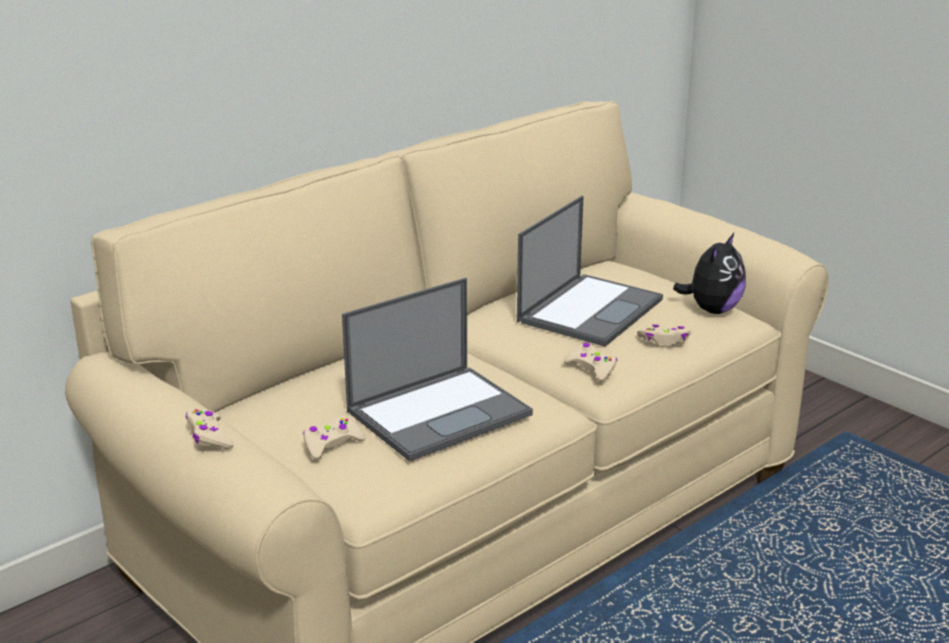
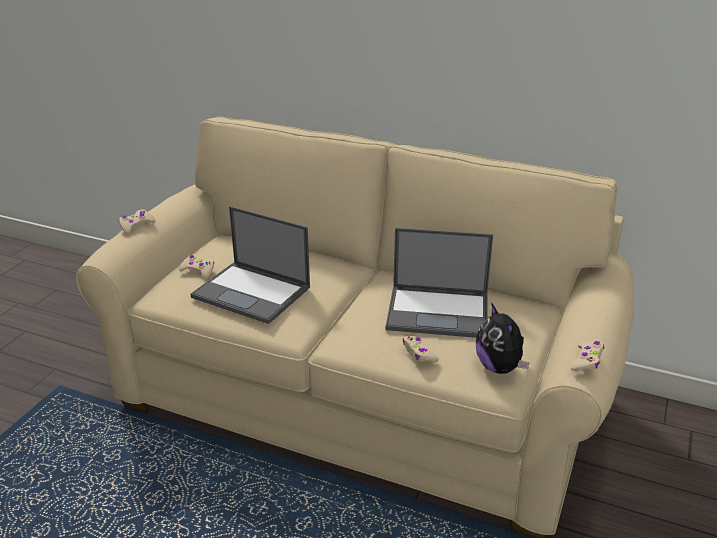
camera: 65 degrees right, 5 degrees up
(591, 368) = (352, 332): beige game controller -> beige game controller (587, 361)
(712, 310) = (499, 367): plush toy -> plush toy turned 60 degrees clockwise

